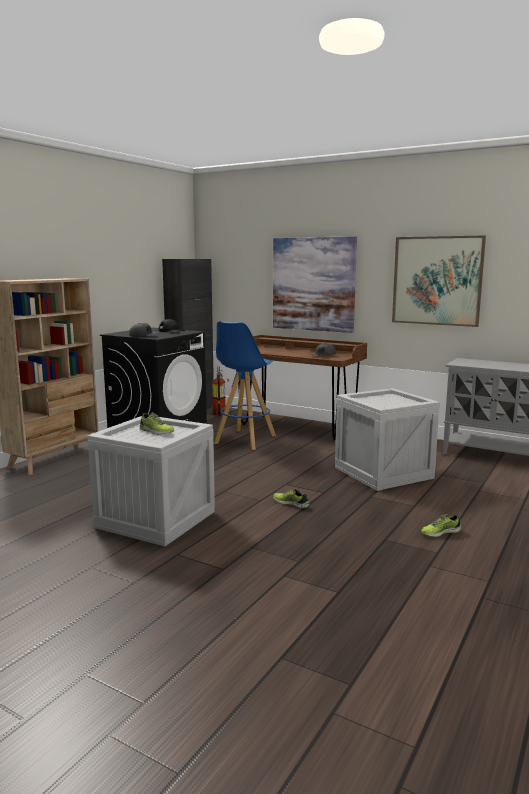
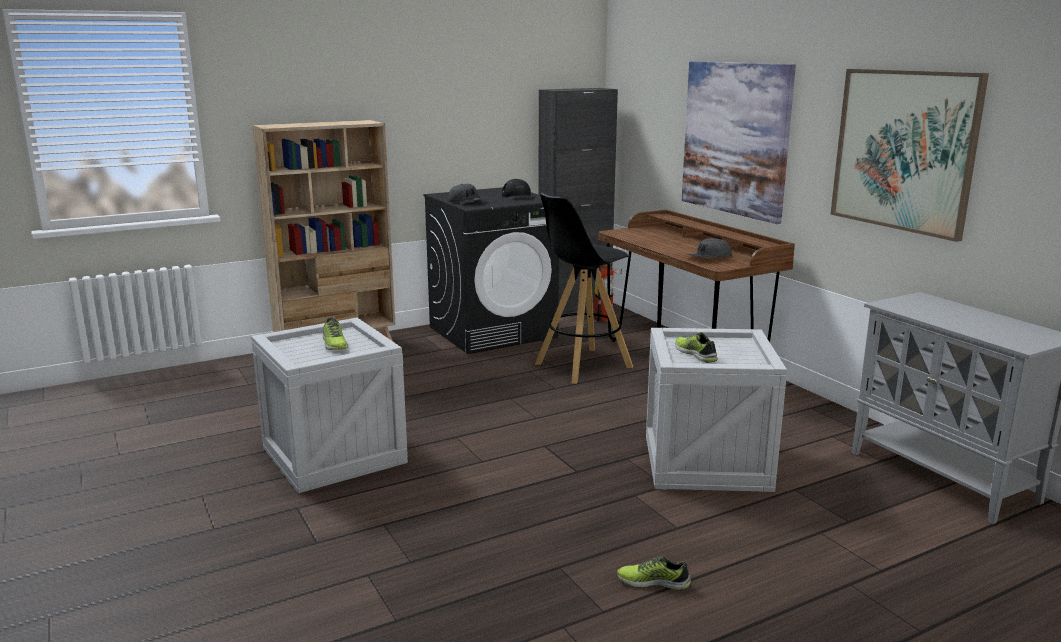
camera: 30 degrees right, 5 degrees up
(244, 440) = (582, 365): blue stool -> black stool
(291, 503) = (512, 476): shoe -> shoe (696, 354)

